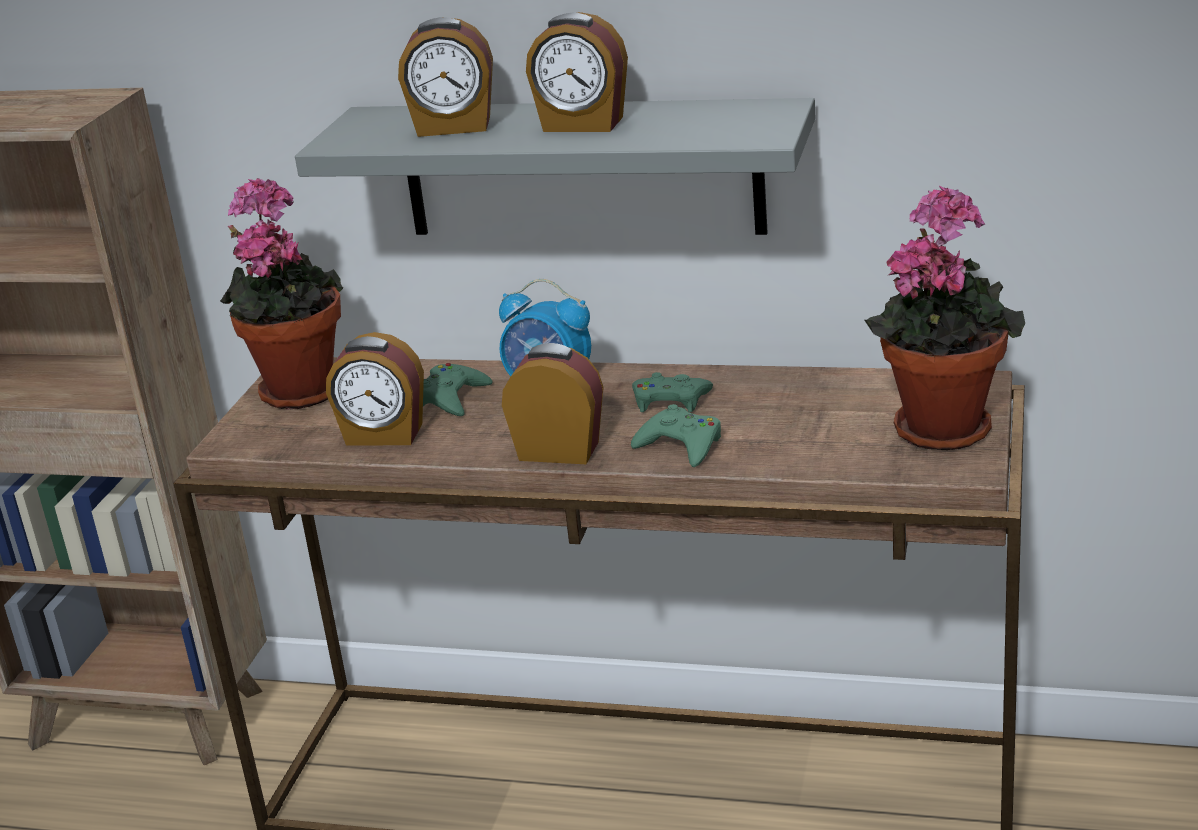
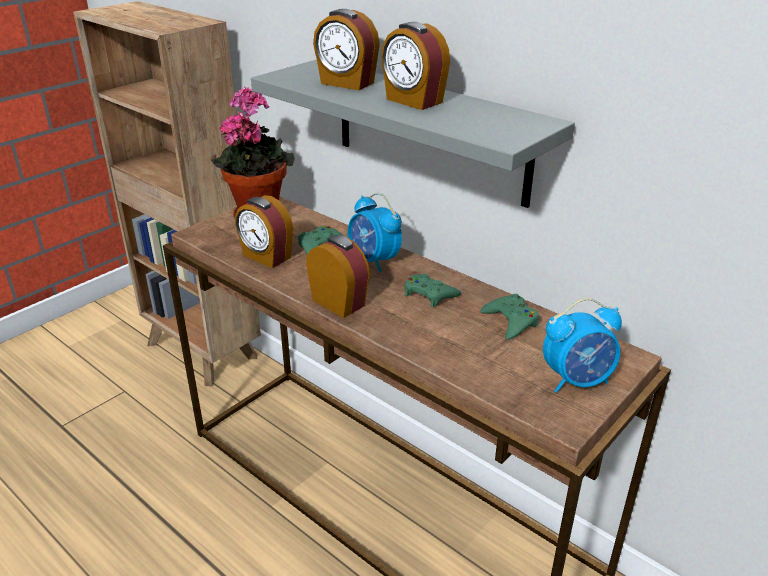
camera: 25 degrees right, 5 degrees up
(681, 445) = (406, 327): green game controller -> green game controller (511, 321)
(942, 425) = (577, 380): potted plant -> alarm clock

